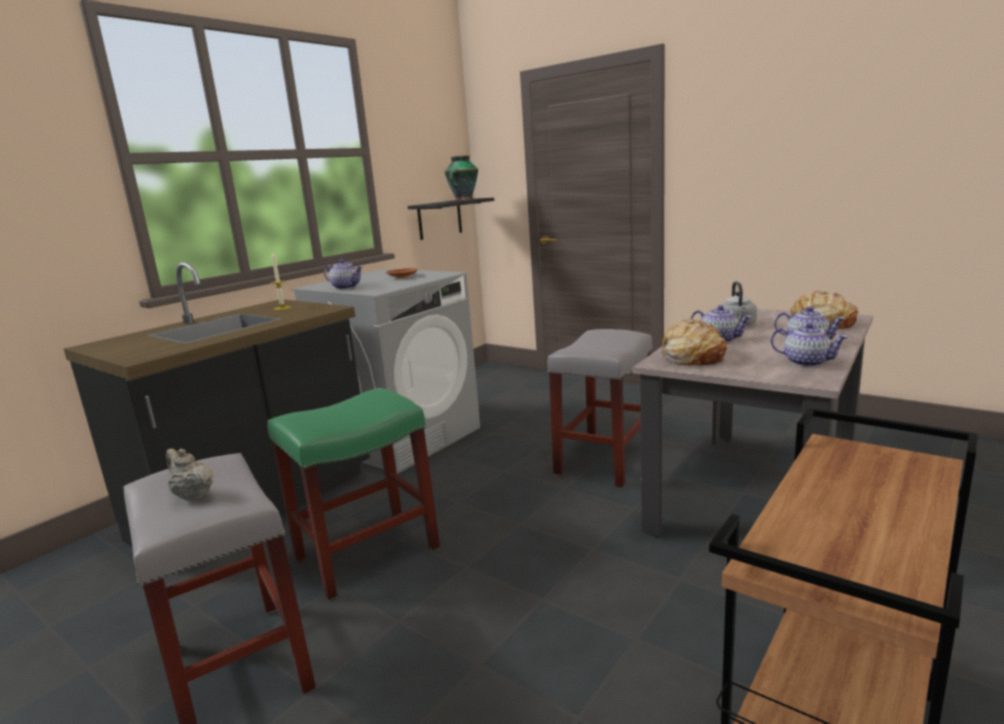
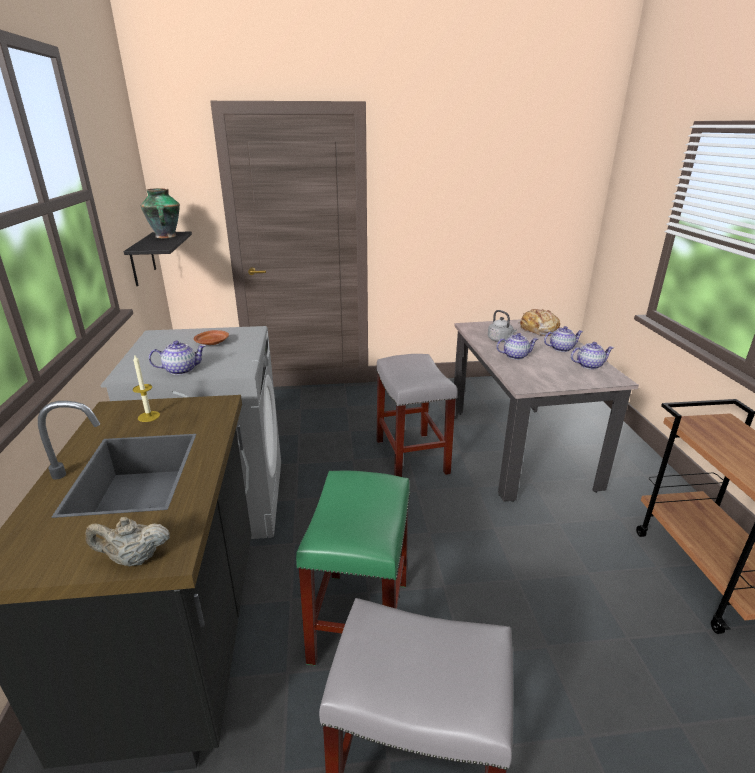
camera: 45 degrees left, 10 degrees up
(193, 495) = (433, 662): beige teapot -> beige teapot (134, 559)
(691, 357) = (530, 375): bread -> none

